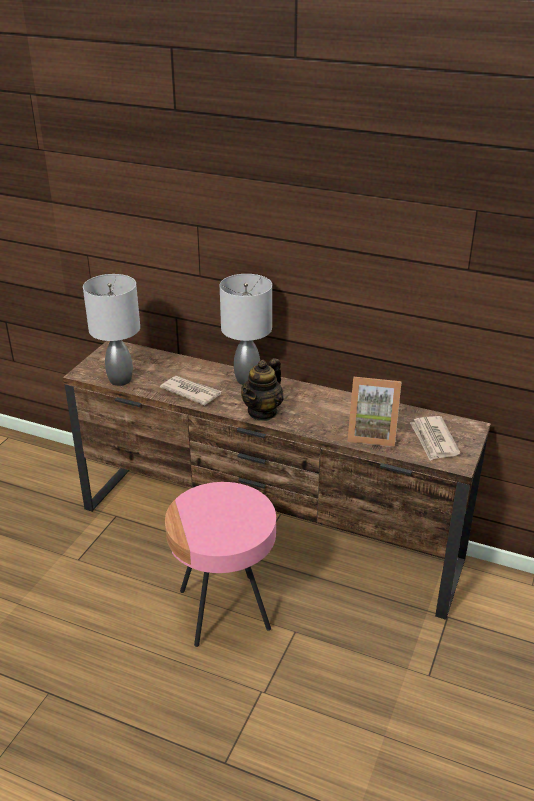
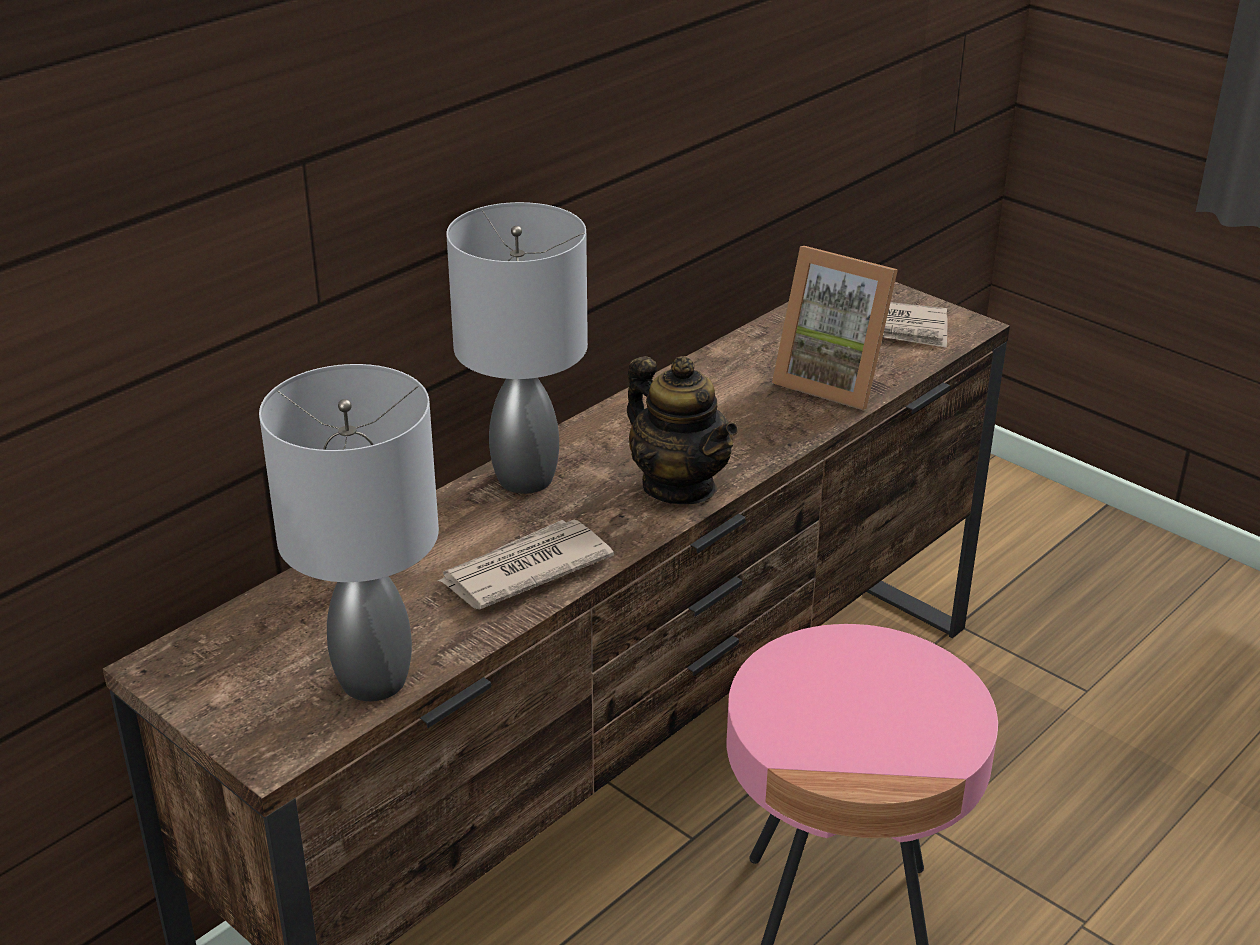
camera: 70 degrees left, 0 degrees up
(372, 434) = (833, 381): picture frame -> picture frame turned 90 degrees clockwise

